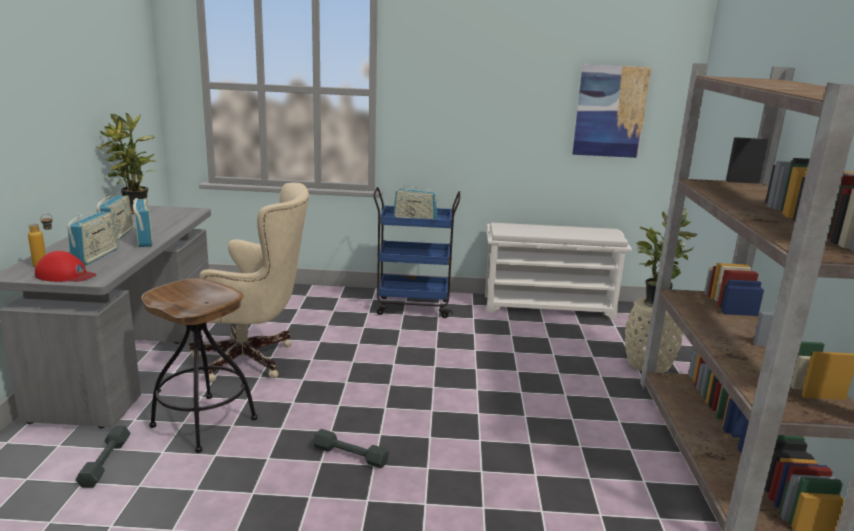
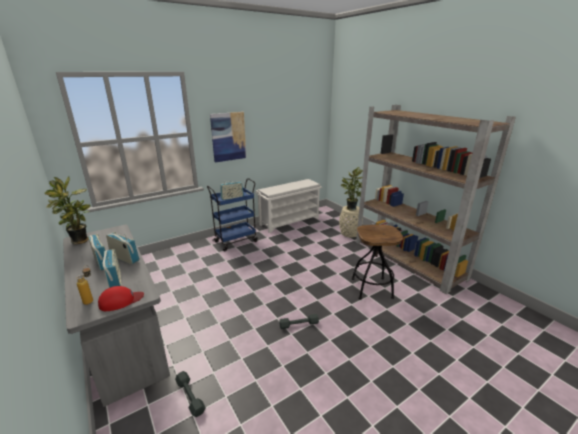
camera: 35 degrees left, 5 degrees up
(204, 422) = (214, 345): brown stool -> brown stool (372, 288)
(250, 360) = (193, 301): beige office chair -> none
(610, 111) = (299, 126): picture -> picture (228, 137)

